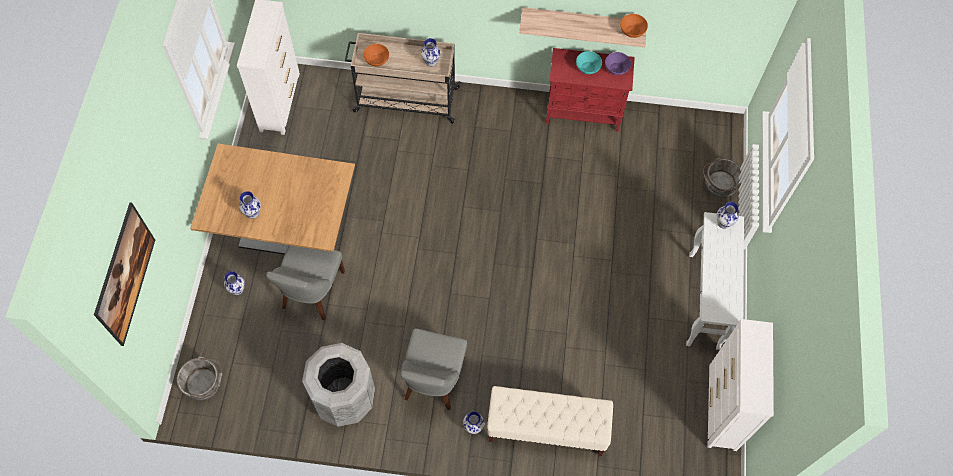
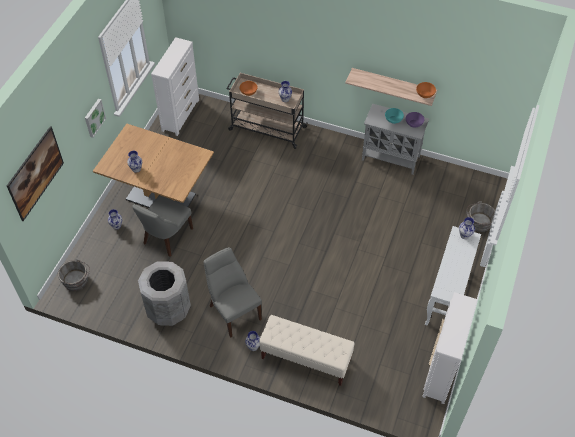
camera: 15 degrees right, 10 degrees down
(178, 157) = (94, 117): none -> picture
(433, 381) = (233, 310): grey chair -> grey chair turned 120 degrees clockwise
(584, 113) = (391, 158): red cabinet -> grey cabinet

